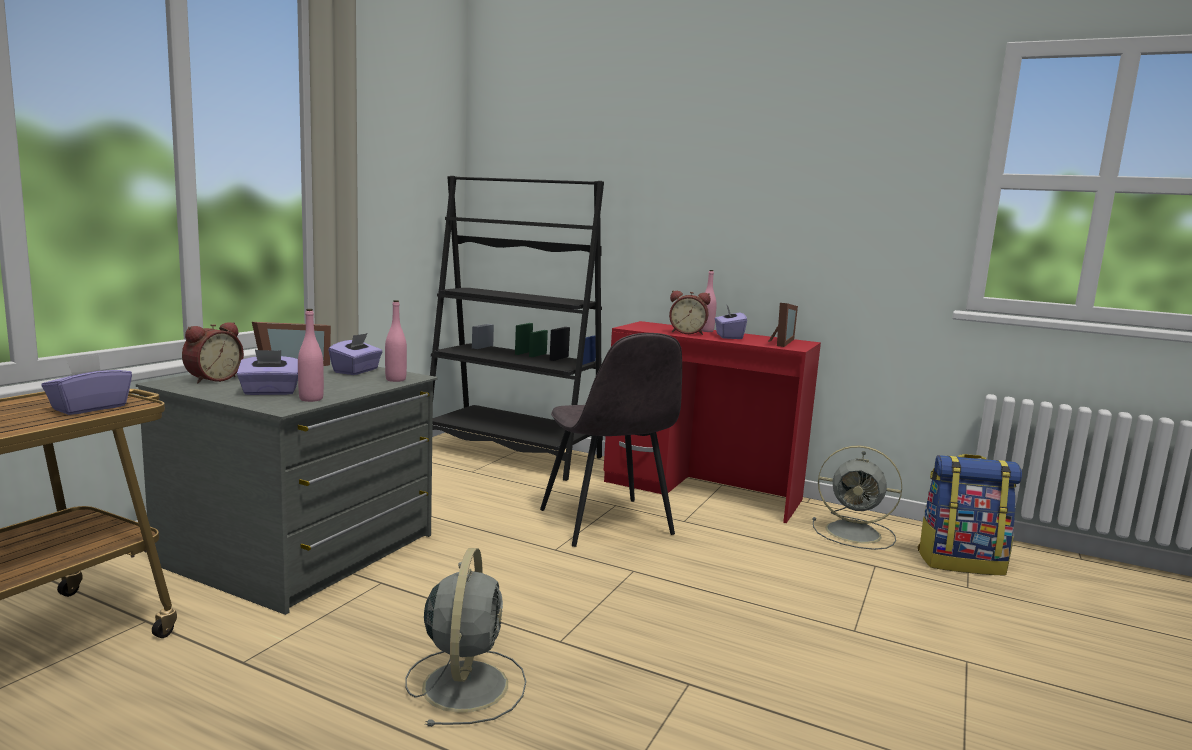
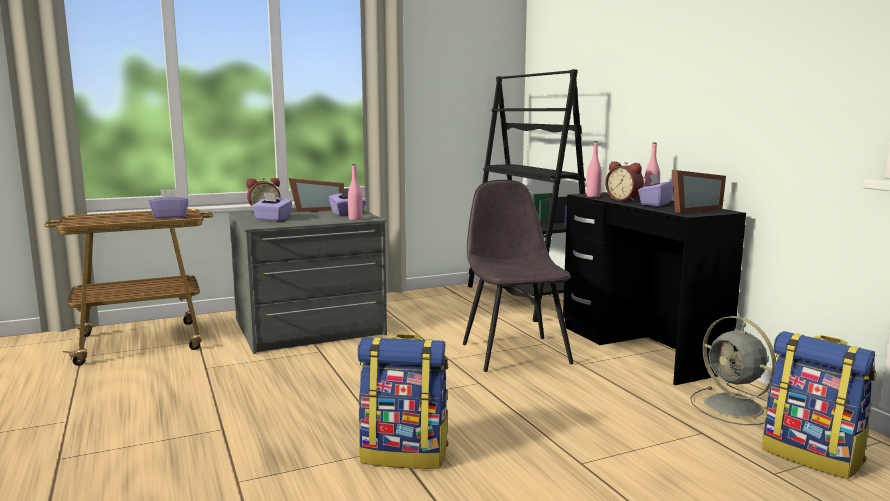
camera: 40 degrees right, 0 degrees up
(311, 399) = (280, 224): pink bottle -> pink bottle (593, 196)
(466, 683) = (279, 407): grey fan -> none
(607, 523) = (514, 352): grey chair -> grey chair turned 150 degrees clockwise
(702, 491) = (639, 348): red desk -> black desk
(710, 686) = (405, 454): none -> backpack

